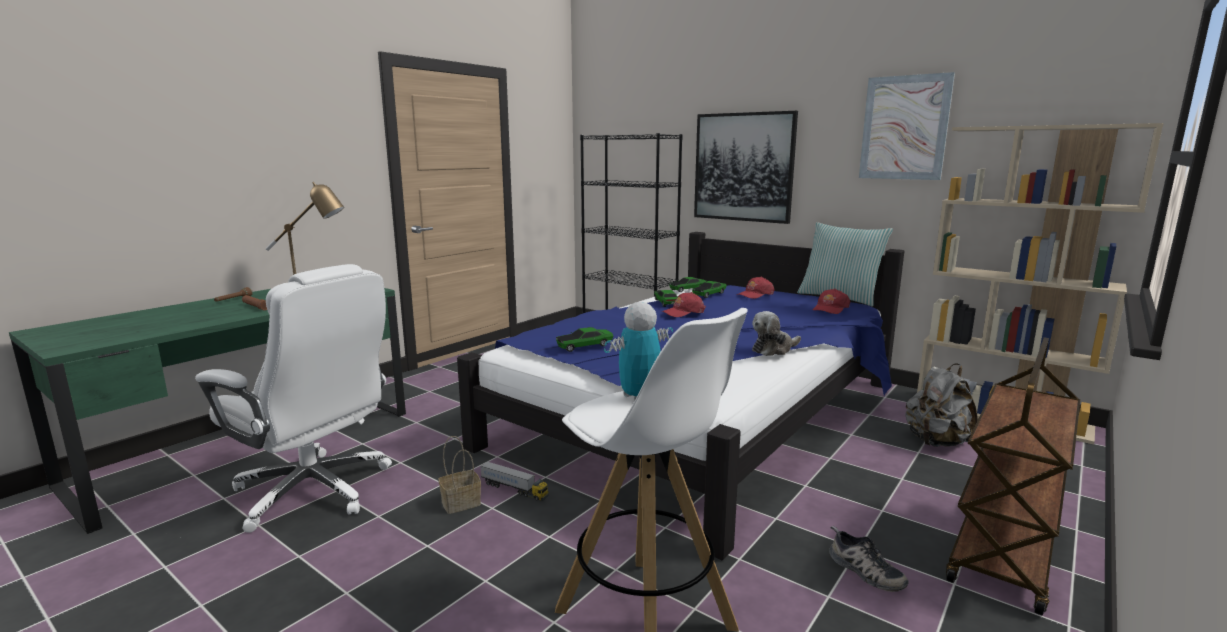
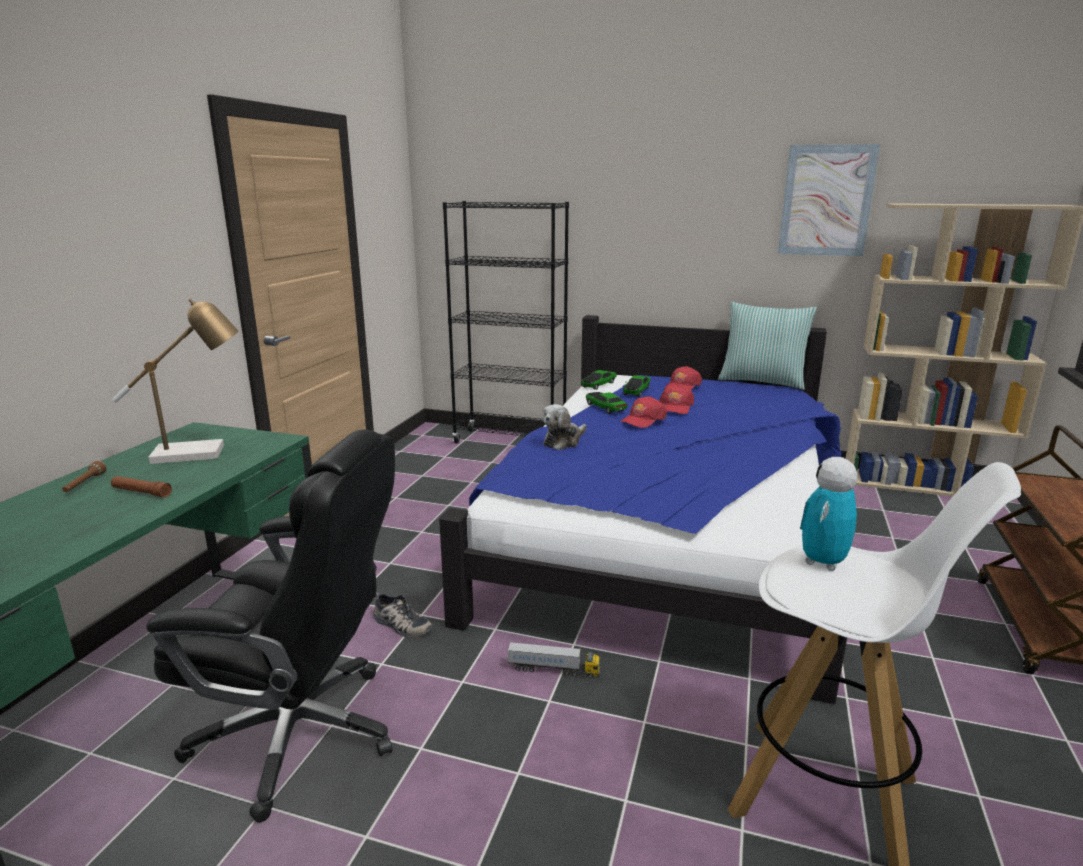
camera: 20 degrees left, 5 degrees up
(315, 491) = (302, 733): white office chair -> black office chair
(460, 504) = (507, 705): basket -> none
(584, 346) = (597, 483): toy car -> none
(743, 167) = (644, 241): picture -> none
(773, 349) = (784, 458): plush toy -> plush toy (563, 441)
(830, 309) = (774, 398): red cap -> red cap (675, 407)
(864, 571) = (957, 681): shoe -> shoe (400, 625)
(936, 442) = (897, 523): grey backpack -> none

